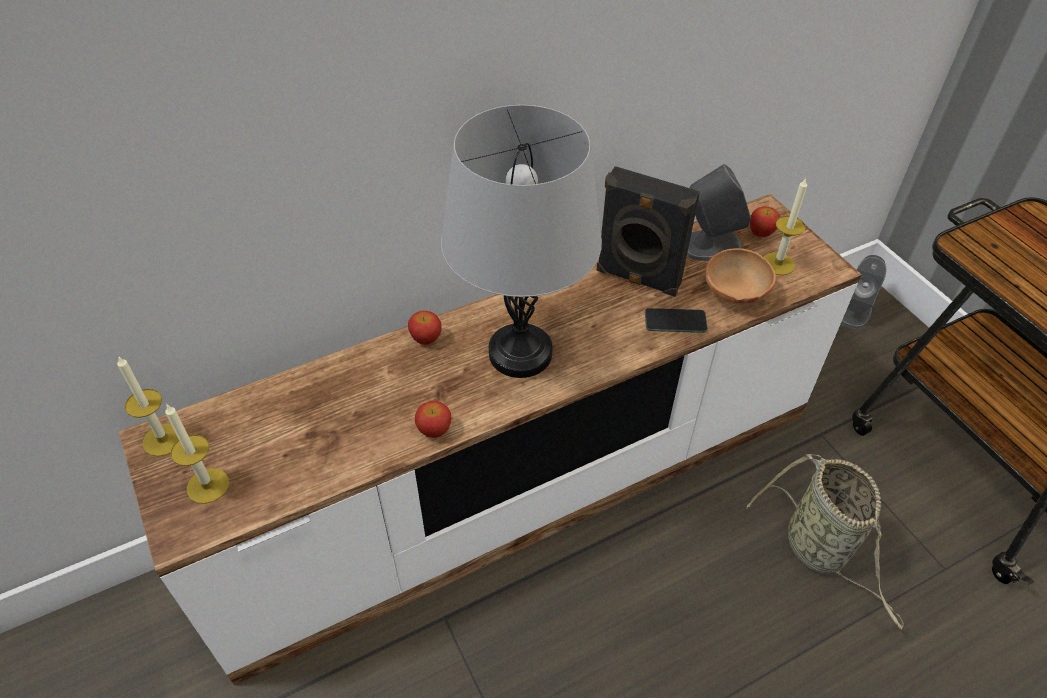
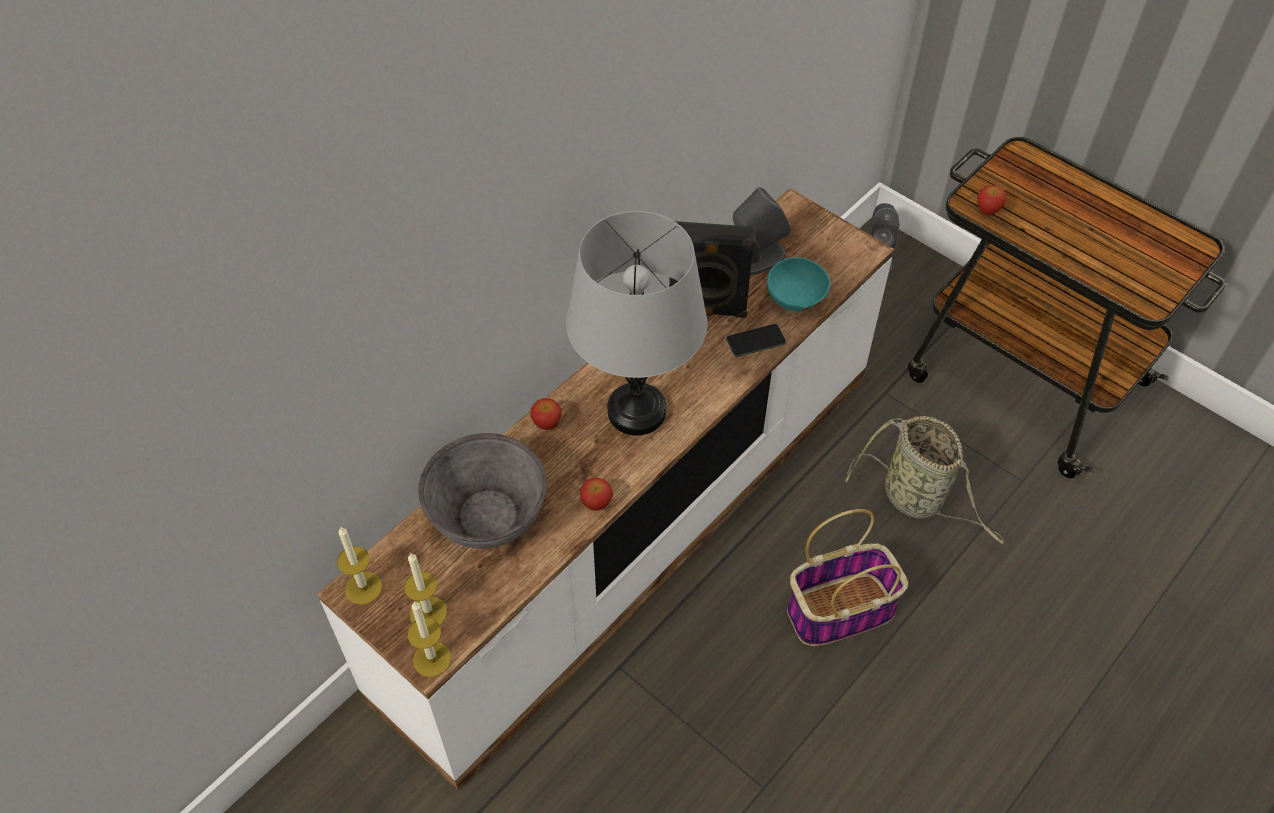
camera: 20 degrees left, 5 degrees up
(320, 408) = (487, 515): none -> grey bowl
(696, 639) = (841, 609): none -> basket
(733, 294) = (794, 300): brown bowl -> turquoise bowl
(761, 232) = (796, 231): apple -> apple (988, 209)
(778, 263) = (821, 259): candle -> candle (432, 659)

